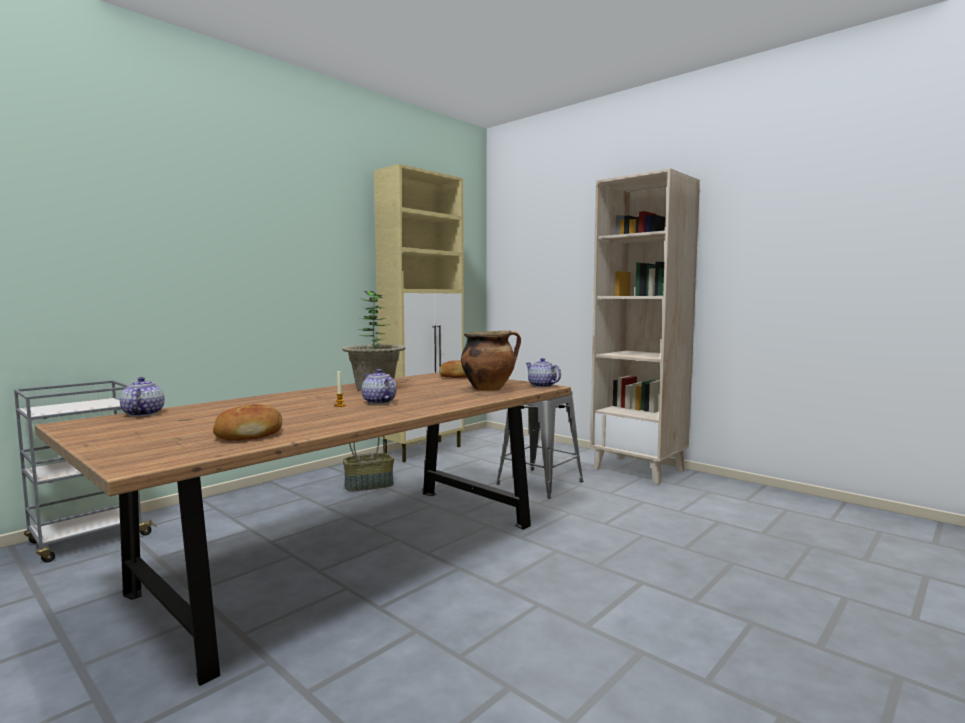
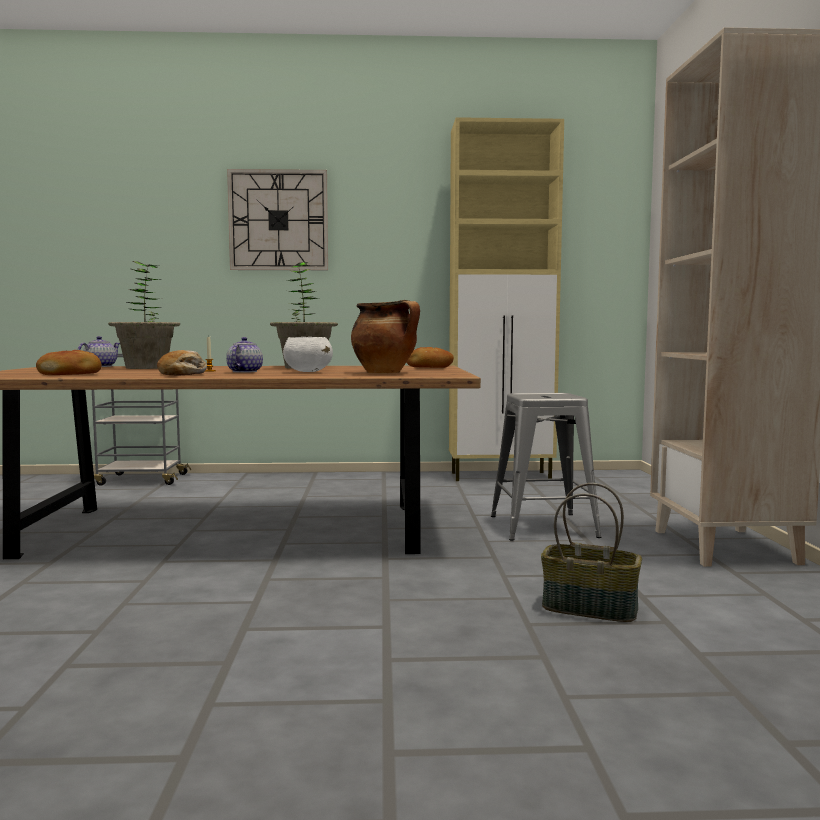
camera: 45 degrees right, 0 degrees up
(225, 233) = (278, 220): none -> wall clock
(227, 409) = (146, 368): none -> potted plant
(363, 415) = (183, 374): none -> bread
(369, 485) = (376, 490): basket -> basket (590, 608)
(423, 394) = (308, 371): none -> white bowl
(542, 386) = (452, 375): teapot -> none

